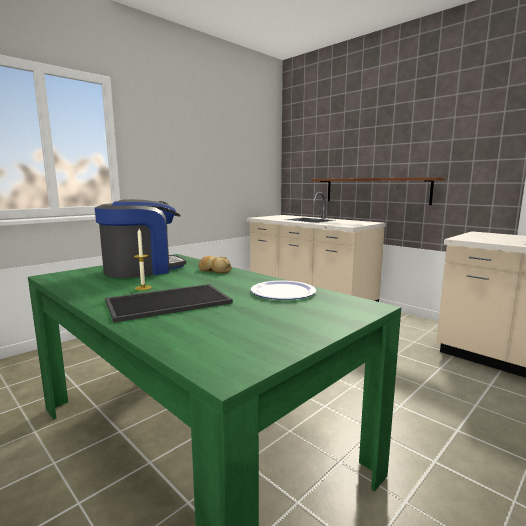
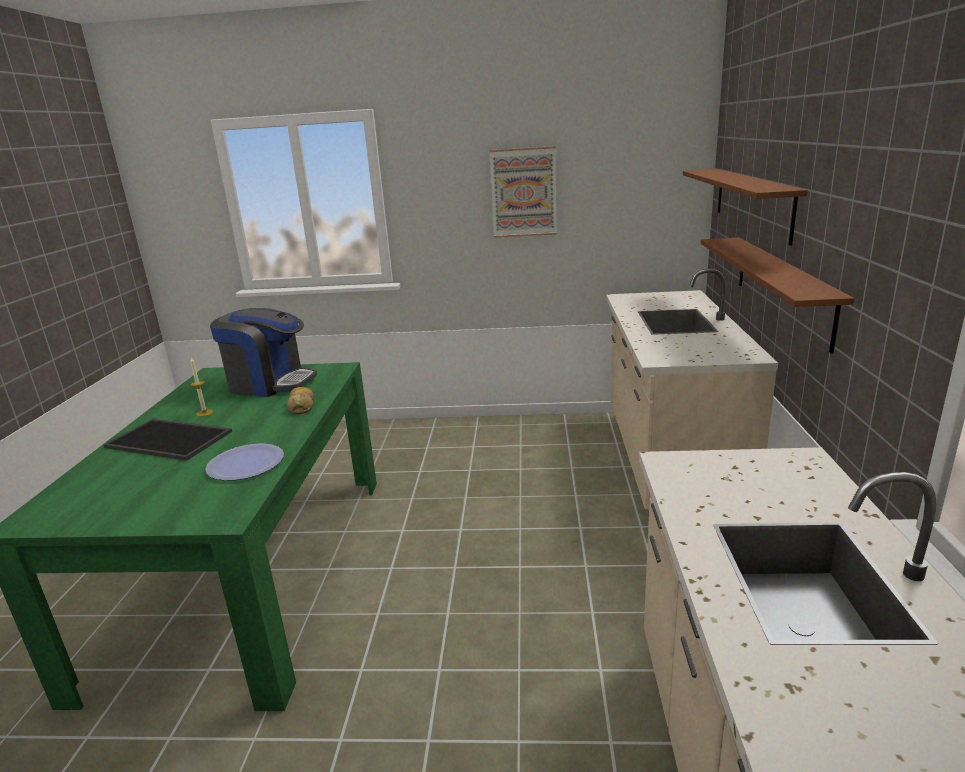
camera: 50 degrees right, 10 degrees up
(204, 154) = (523, 192): none -> picture
(334, 159) = (752, 202): none -> brown shelf

